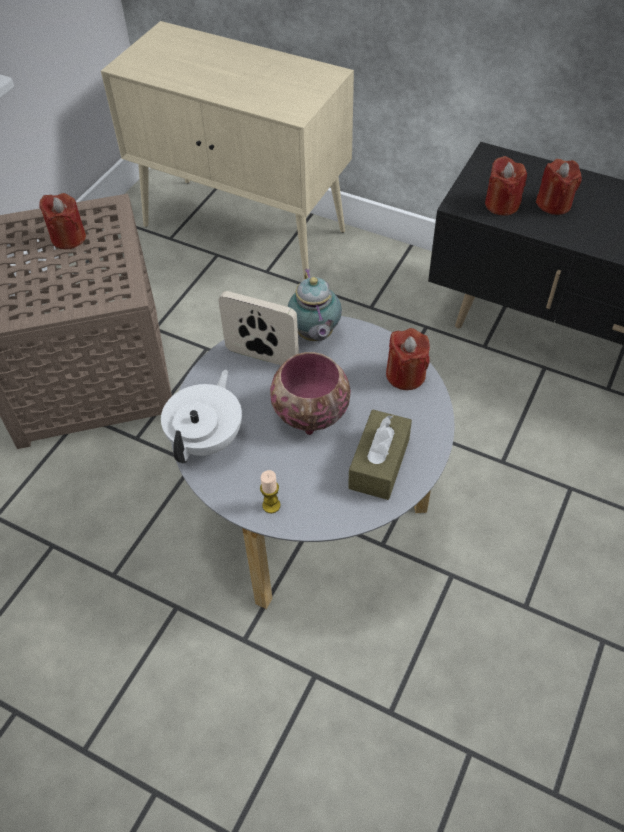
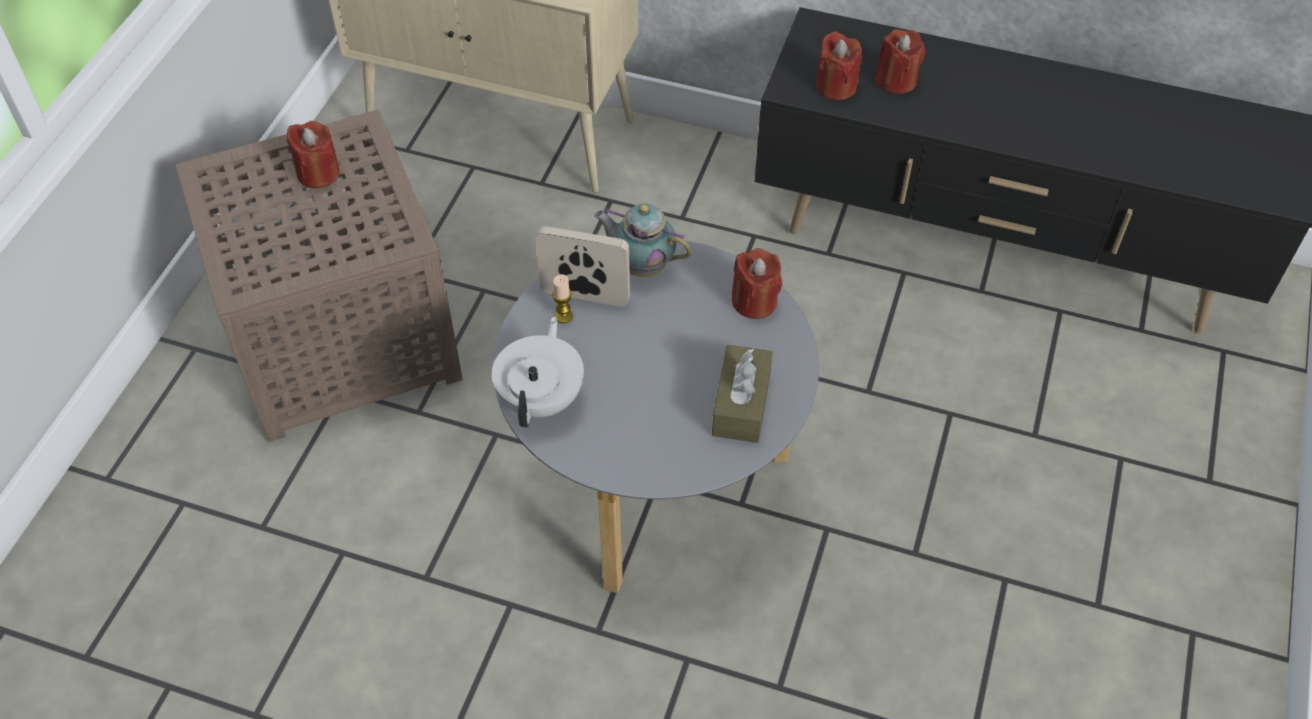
camera: 10 degrees left, 0 degrees up
(271, 505) = (629, 463): candle -> candle (563, 316)
(308, 414) = (652, 357): bowl -> none
(314, 336) = (642, 266): teapot -> teapot turned 135 degrees clockwise

